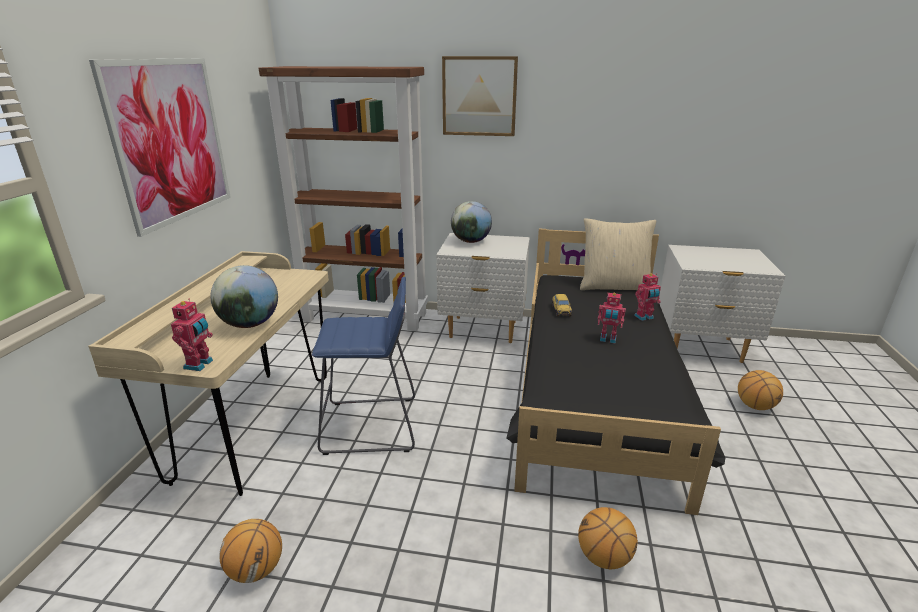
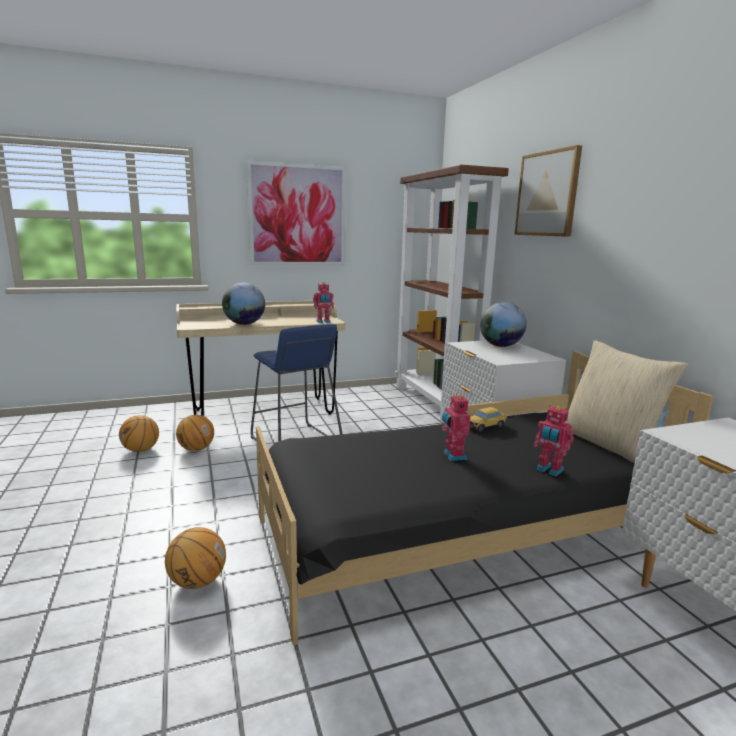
camera: 60 degrees right, 10 degrees down
(200, 364) = (188, 326): toy robot -> toy robot (323, 322)
(755, 406) = (617, 698): basketball -> basketball (196, 449)

